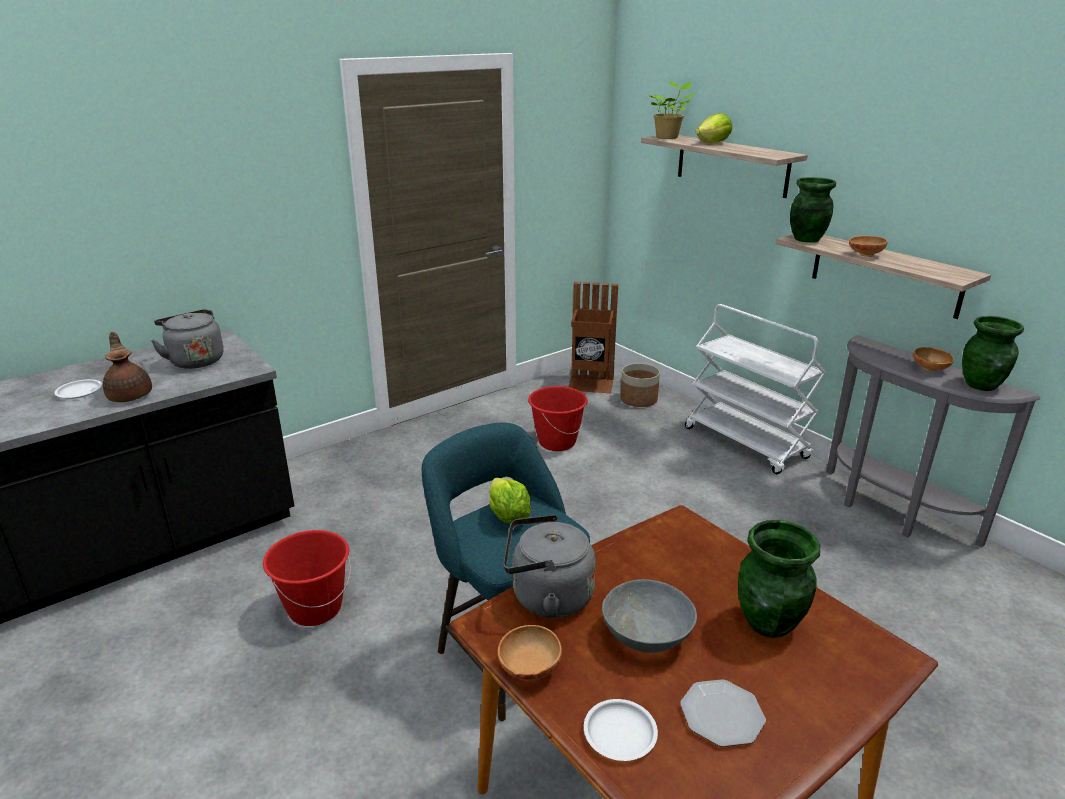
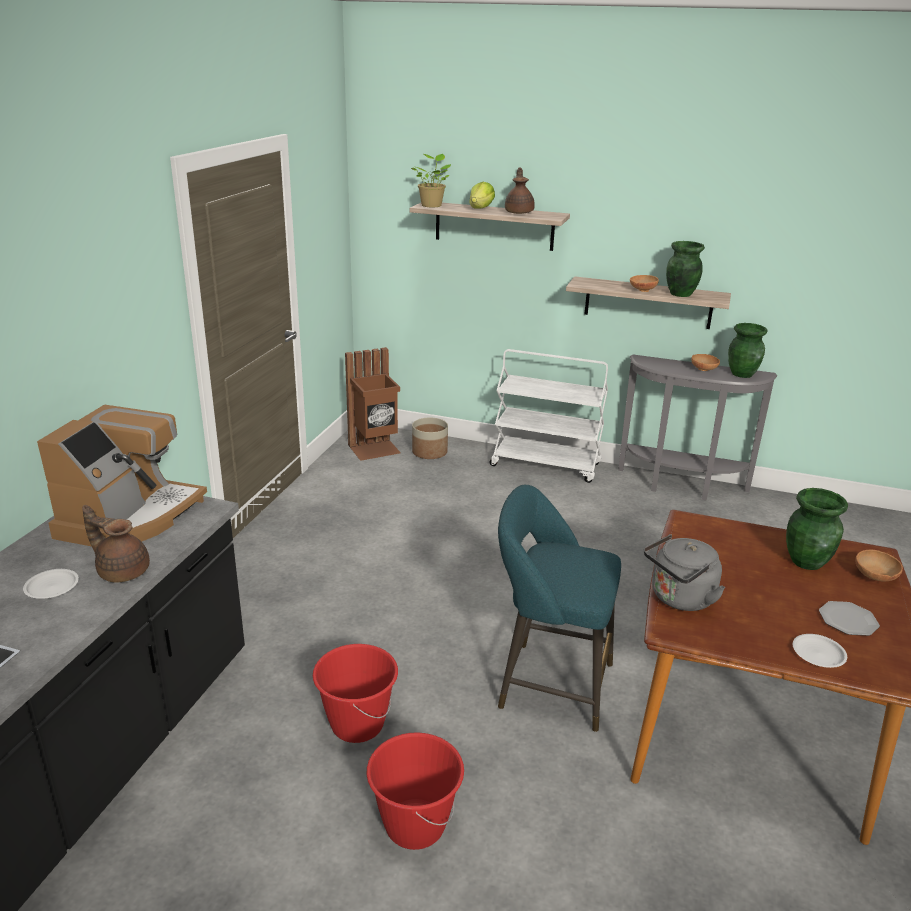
camera: 35 degrees left, 0 degrees up
(195, 360) = (131, 517): grey kettle -> coffee machine
(508, 516) = (557, 562): lettuce -> none
(528, 669) = (729, 644): brown bowl -> brown bowl (874, 578)
(556, 442) = (402, 509): red bucket -> red bucket (414, 825)
(647, 636) = (761, 596): grey bowl -> none
(747, 149) = (519, 212): none -> brown teapot
(806, 239) = (587, 284): green vase -> green vase (680, 294)

